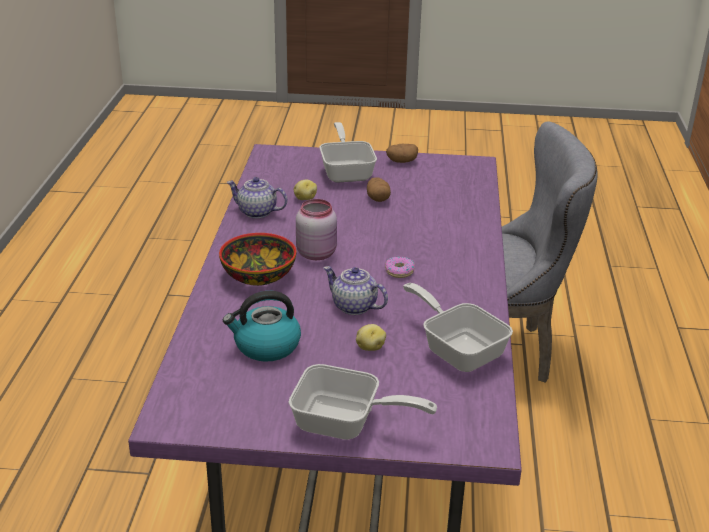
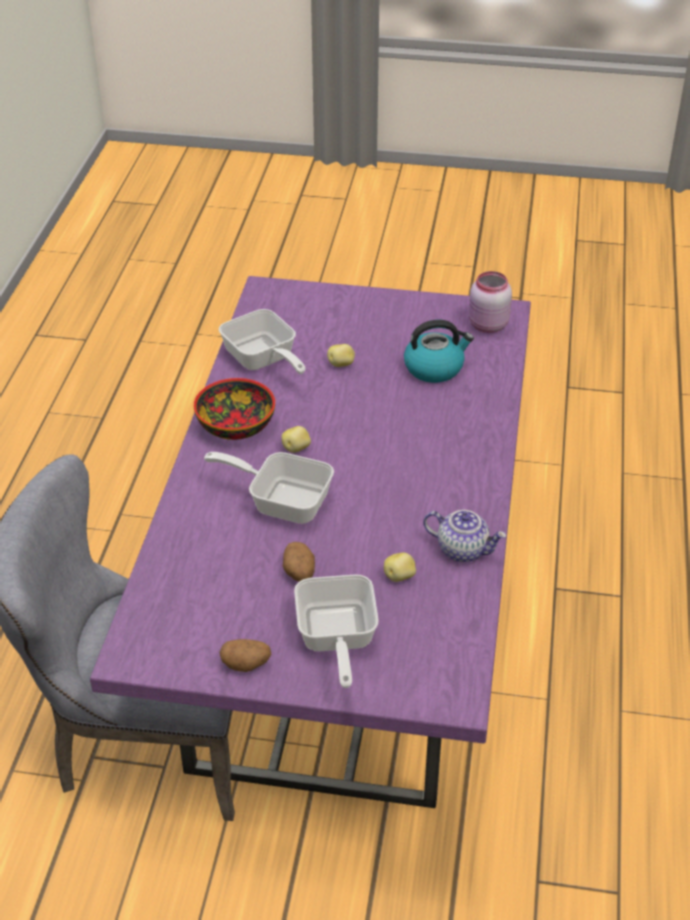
camera: 175 degrees left, 10 degrees up
(257, 276) = (450, 446): bowl -> bowl (237, 425)
(317, 253) = (385, 477): pink jar -> pink jar (487, 326)
(346, 423) = (368, 305): frying pan -> frying pan (282, 501)
(353, 306) = (351, 406): teapot -> none
(399, 271) = (296, 448): donut -> potato

